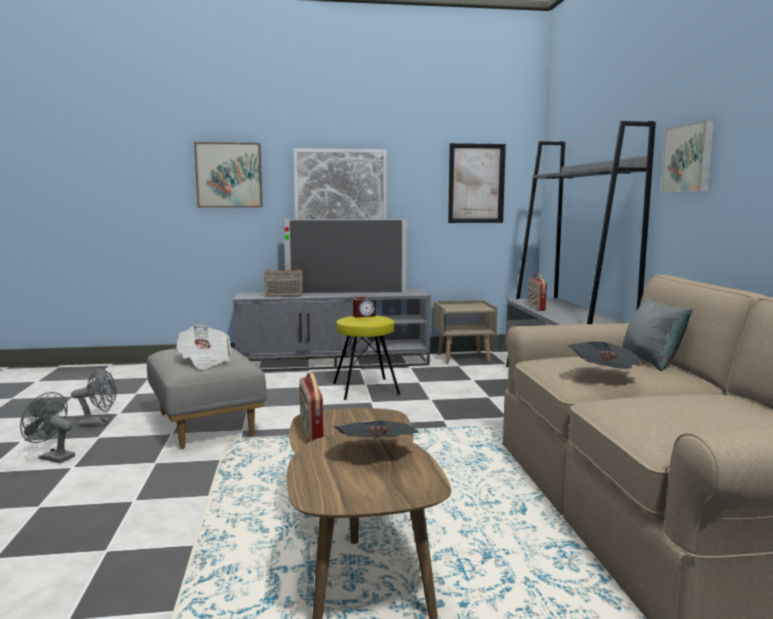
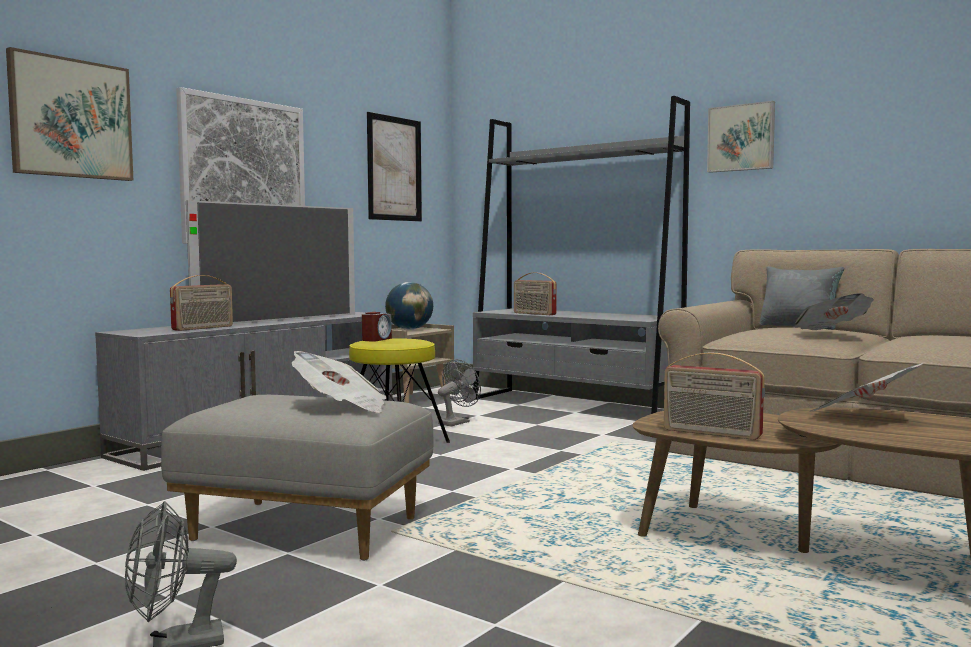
camera: 45 degrees left, 5 degrees down
(99, 423) = (103, 583): grey fan -> grey fan (457, 422)
(468, 306) = (409, 329): none -> globe

